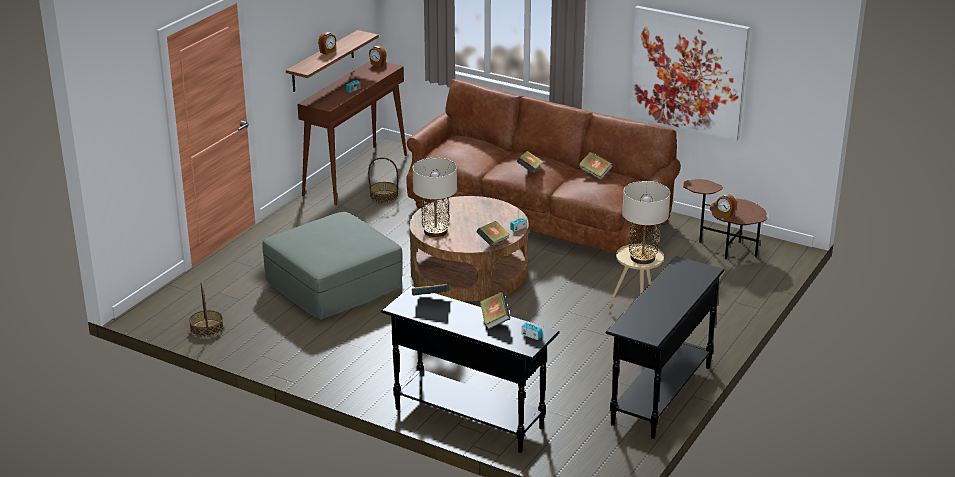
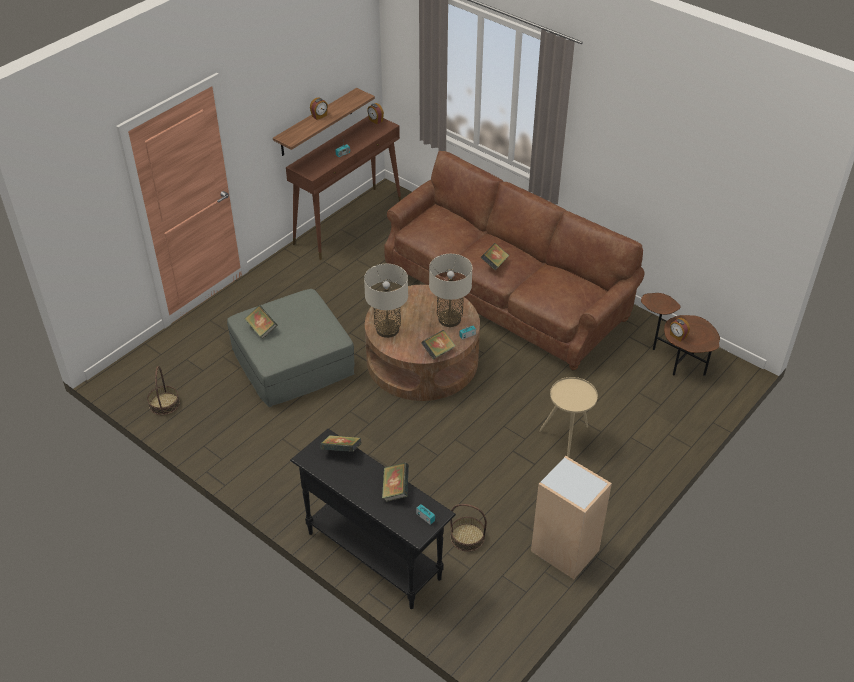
camera: 10 degrees right, 15 degrees up
(384, 196) = (367, 254): basket -> basket (467, 537)
(595, 174) = (557, 276): book -> book (261, 329)
(642, 258) = (576, 396): table lamp -> table lamp (449, 319)
(660, 395) = (565, 551): black console table -> bookcase
(688, 72) = (663, 187): picture -> none

